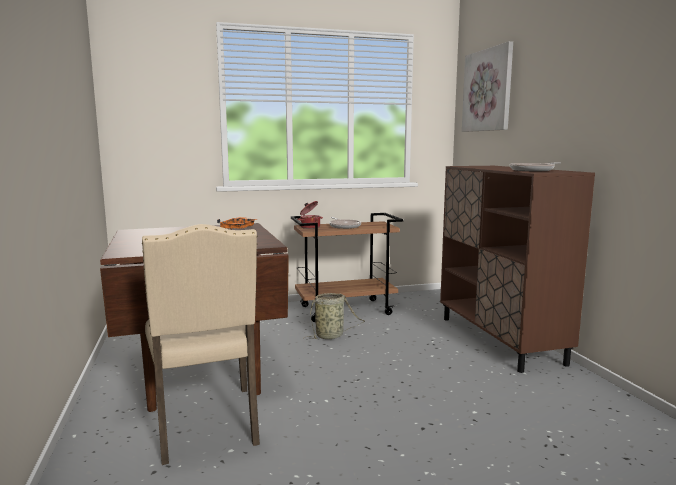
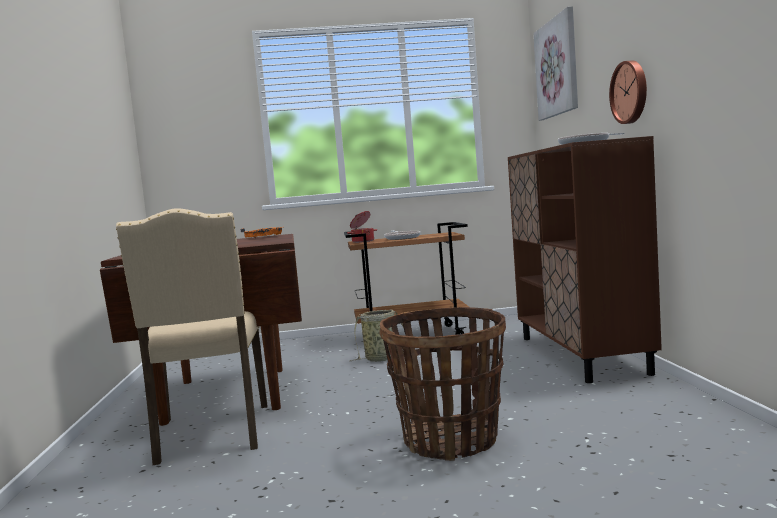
camera: 10 degrees right, 5 degrees down
(435, 437) = (451, 440): none -> basket
(570, 129) = (630, 92): none -> wall clock

